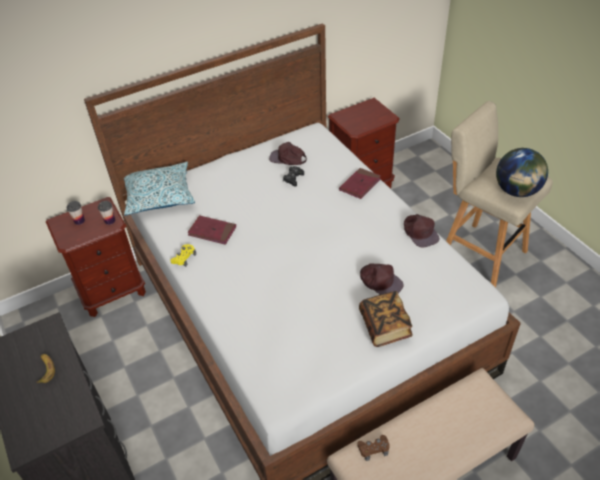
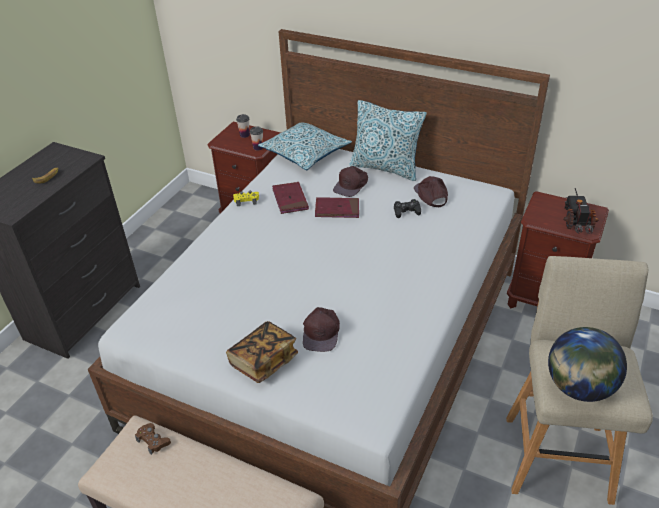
camera: 55 degrees right, 5 degrees down
(231, 164) = (385, 168): none -> pillow
(360, 185) = (446, 257): red book -> red book (337, 210)
(375, 115) = (577, 221): none -> toy truck
(420, 232) = (421, 332): brown cap -> brown cap (351, 185)

